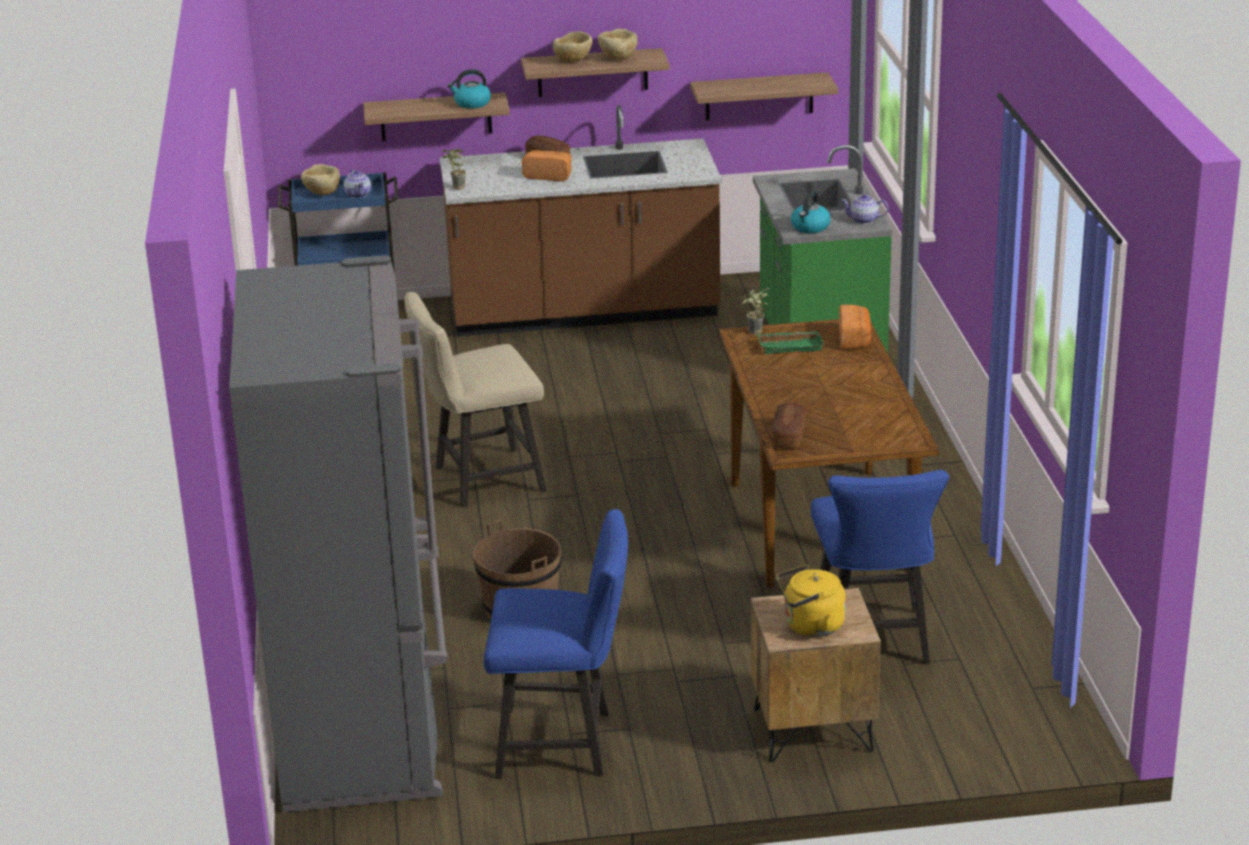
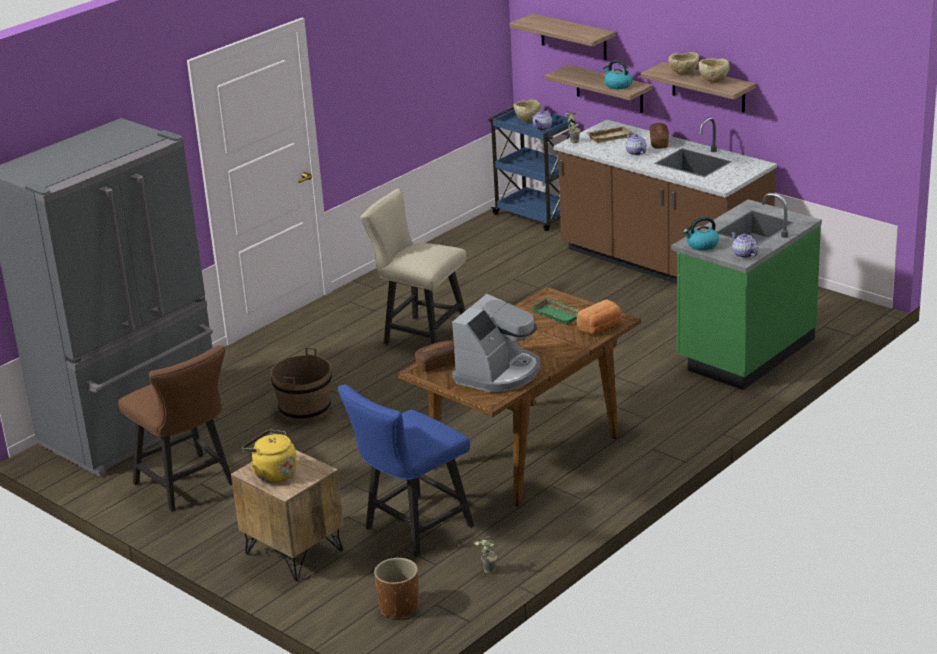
camera: 50 degrees right, 0 degrees up
(484, 171) = (609, 136): none -> beige tray
(549, 176) = (636, 153): bread -> teapot
(564, 743) = (188, 486): blue chair -> brown chair
(753, 333) = (556, 298): potted plant -> potted plant (486, 571)
(759, 96) = (823, 143): shelf -> shelf (573, 37)
(862, 417) = (498, 373): none -> coffee machine
(1009, 710) = (399, 607): none -> brown planter

